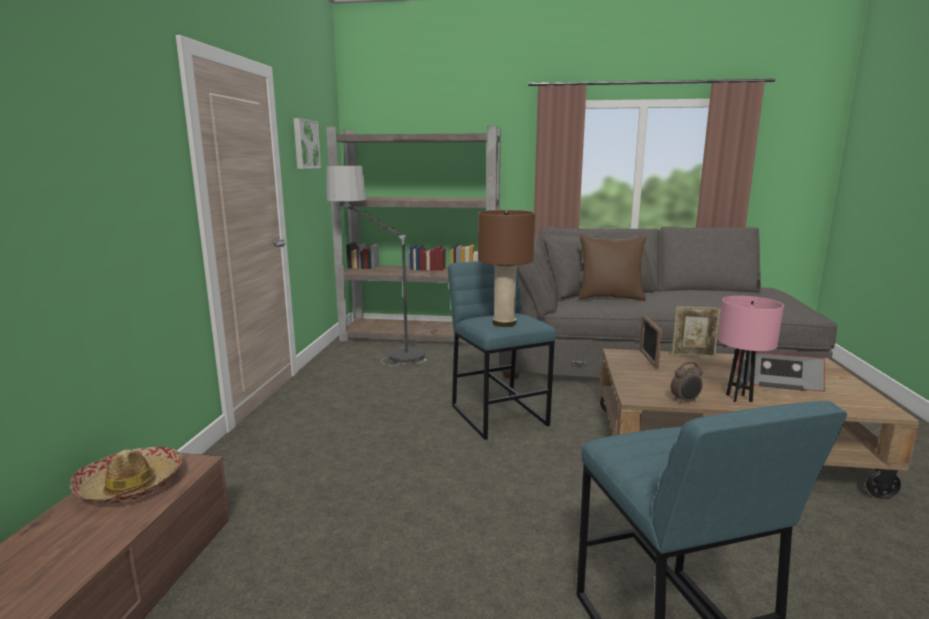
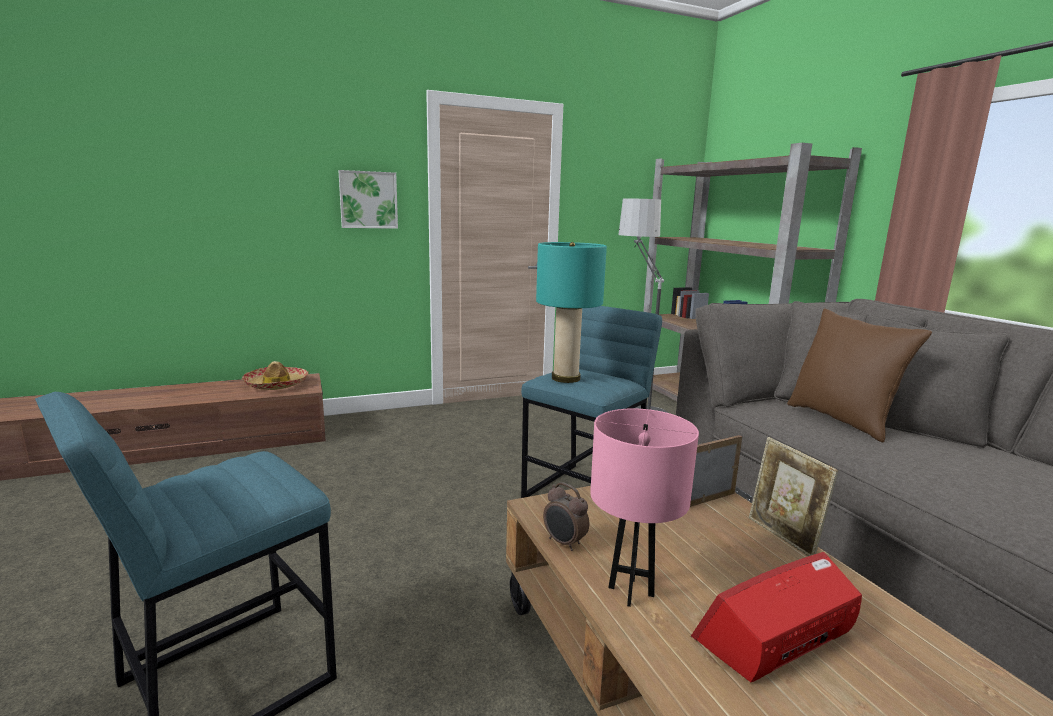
camera: 60 degrees right, 0 degrees up
(305, 144) = (615, 177): picture -> picture (368, 200)
(504, 323) = (566, 378): brown table lamp -> turquoise table lamp
(776, 381) = (776, 635): radio -> radio turned 75 degrees clockwise

